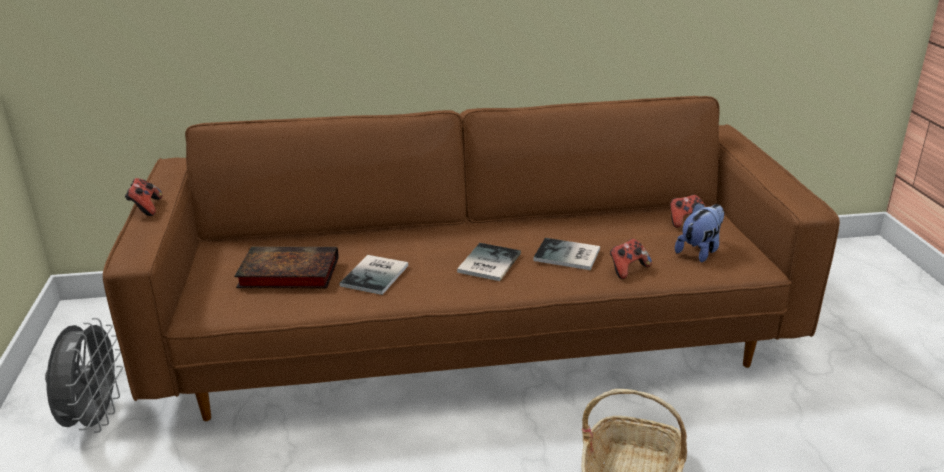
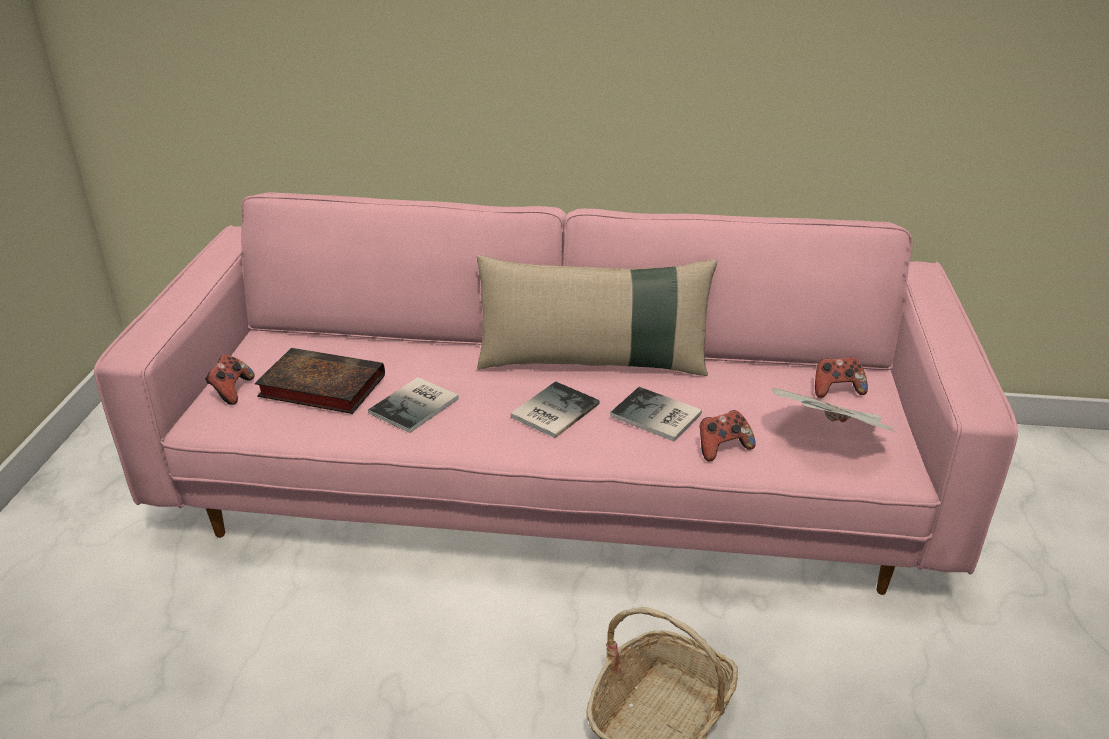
camera: 15 degrees right, 5 degrees up
(94, 419) = (110, 512): grey fan -> none
(146, 208) = (178, 289): game controller -> game controller (231, 391)
(473, 333) = (555, 482): brown sofa -> pink sofa
(499, 227) = (593, 363): none -> beige pillow
(700, 251) = (832, 437): plush toy -> newspaper

